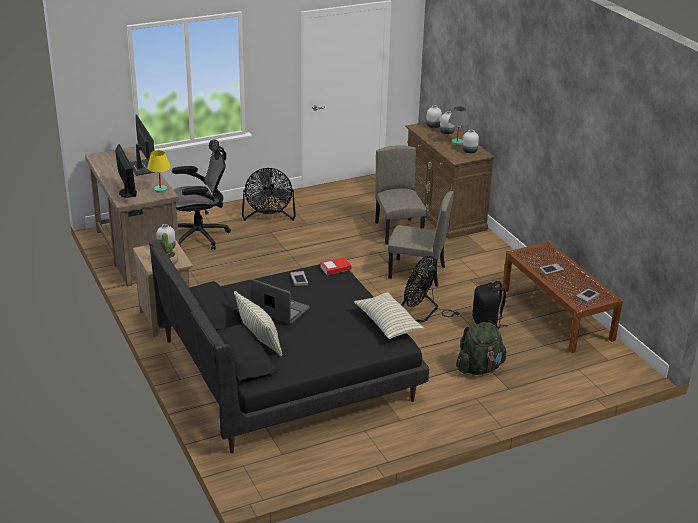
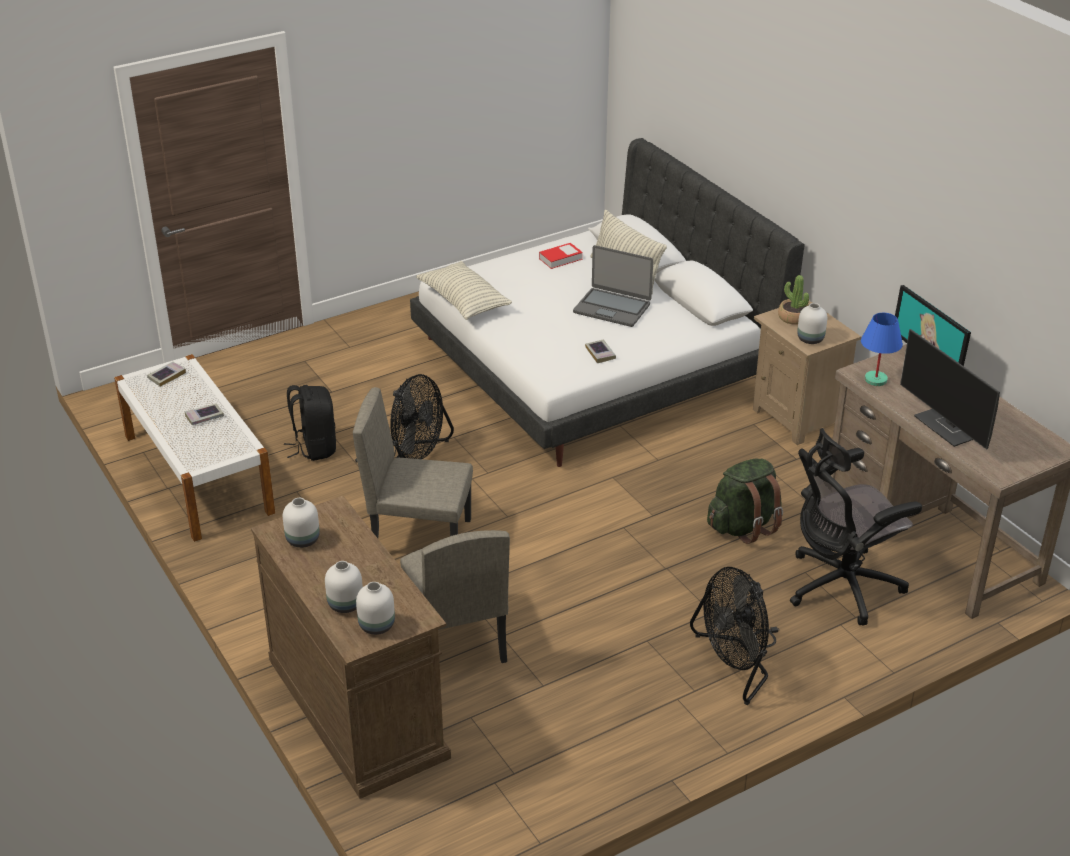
camera: 175 degrees right, 5 degrees up
(160, 189) = (875, 380): yellow table lamp -> blue table lamp
(267, 215) = (738, 660): black fan -> black fan turned 105 degrees counterclockwise
(287, 369) = (596, 363): black bed -> white bed
(335, 268) = (550, 376): book -> book (560, 259)
(457, 142) = (326, 567): grey table lamp -> none
(479, 368) = (338, 383): green backpack -> green backpack (744, 526)
(557, 314) = (197, 474): brown bench -> white bench

